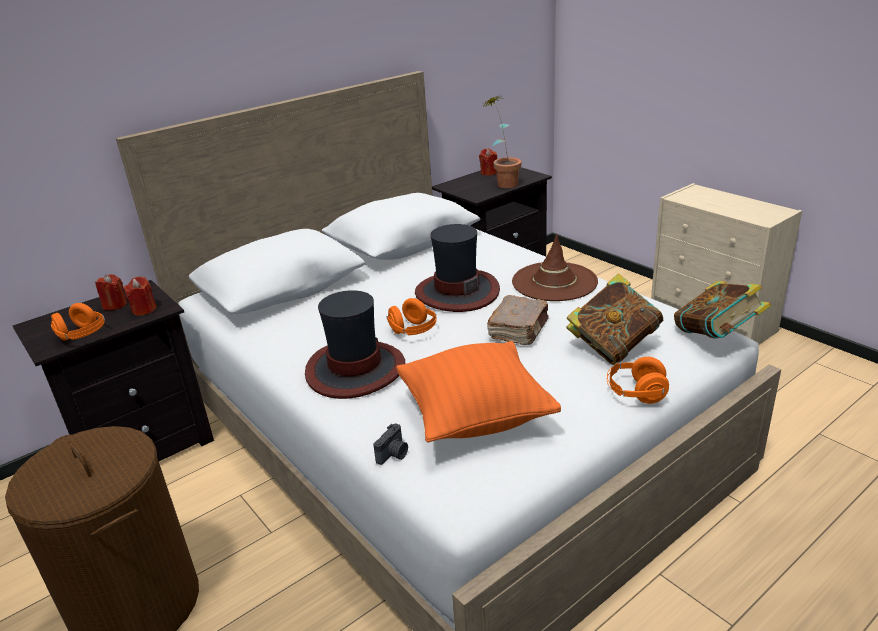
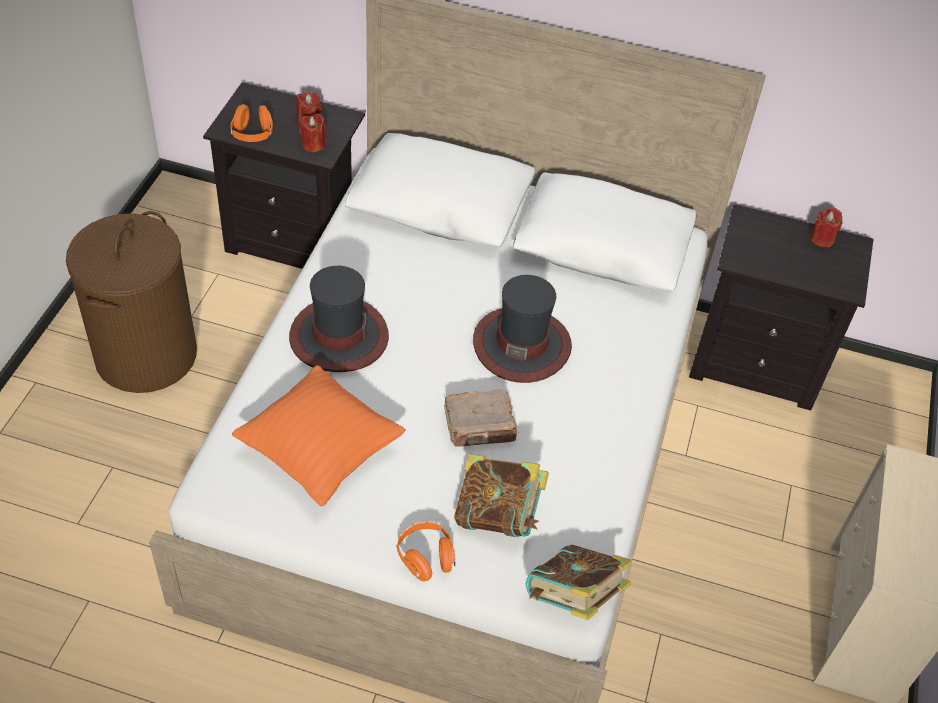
camera: 50 degrees right, 20 degrees up
(394, 454) = (242, 421): camera -> none
(413, 331) = (425, 346): orange headphones -> none
(503, 183) = (799, 267): potted plant -> none
(554, 282) = (600, 418): brown hat -> none

